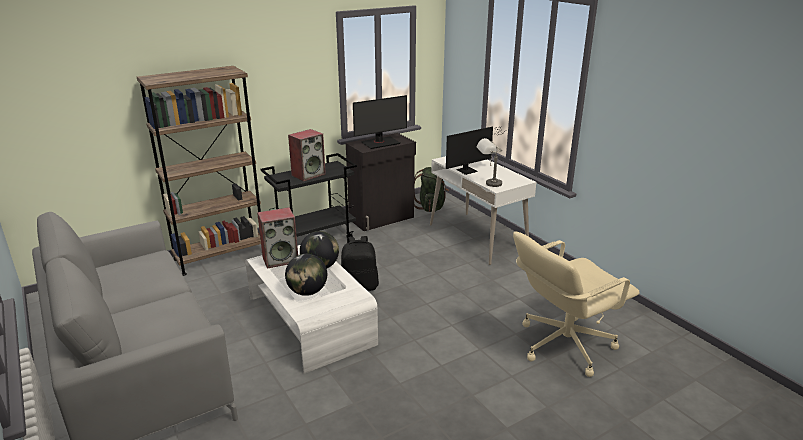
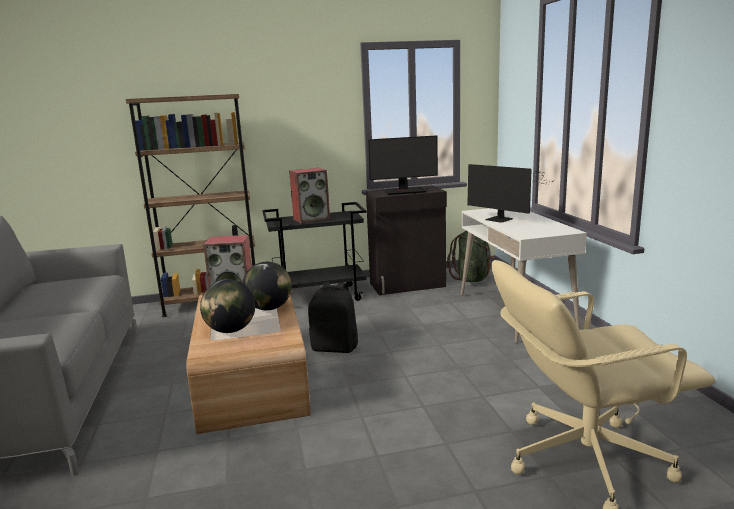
camera: 20 degrees right, 10 degrees down
(310, 320) = (251, 376): white coffee table -> brown coffee table
(469, 170) = (501, 220): monitor -> monitor turned 60 degrees clockwise
(488, 184) = (516, 232): grey table lamp -> none

